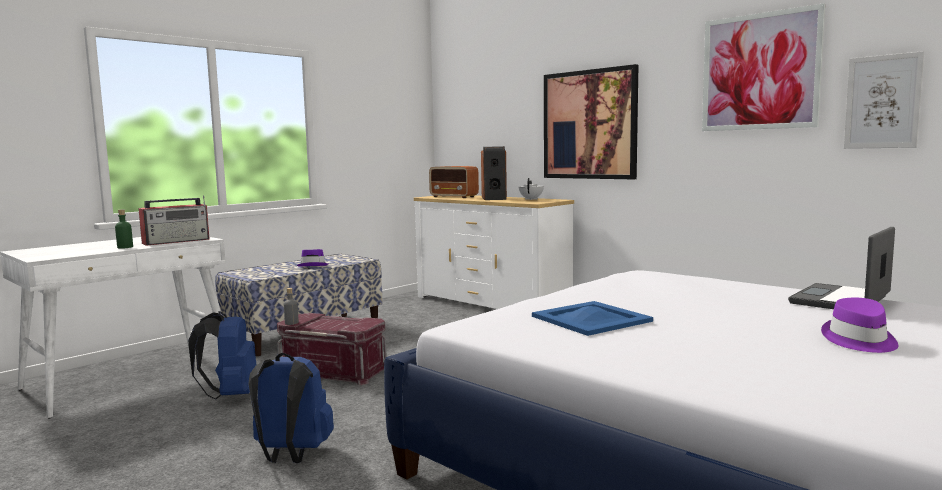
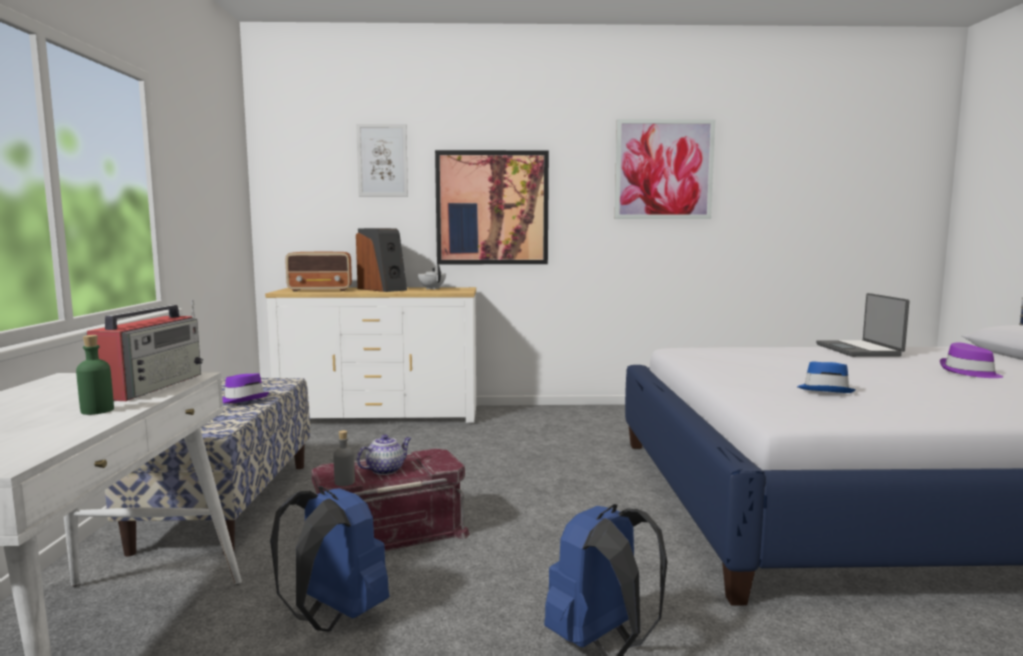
camera: 45 degrees left, 0 degrees up
(328, 323) = (385, 470): none -> teapot
(592, 319) = (825, 390): blue tray -> blue hat
(882, 102) = (754, 201): picture -> picture (382, 160)

